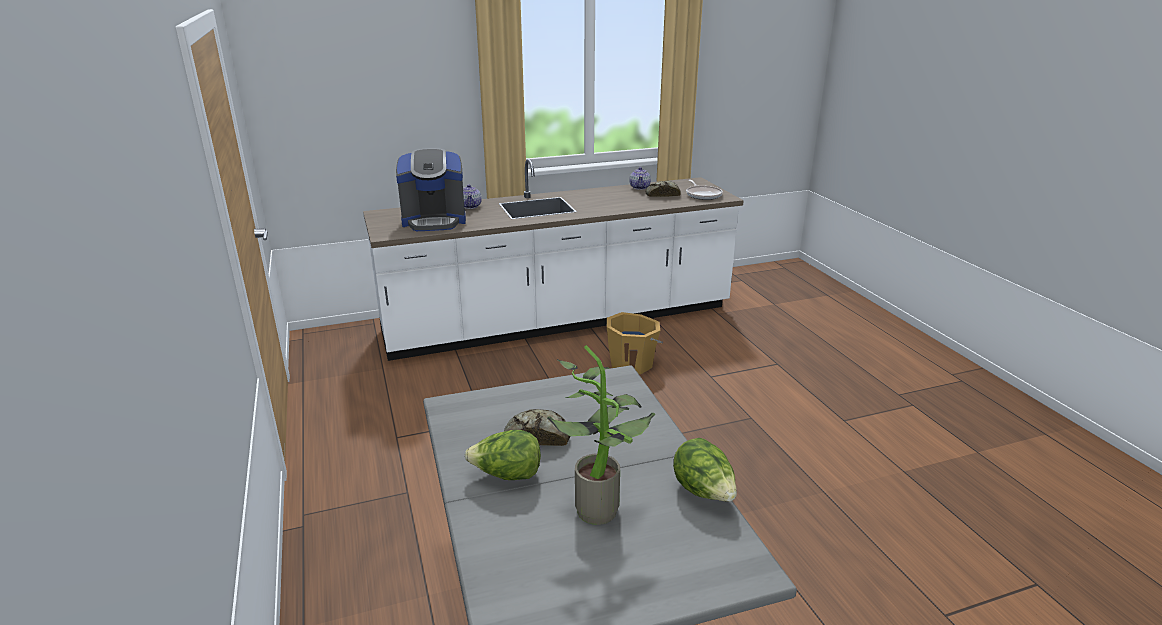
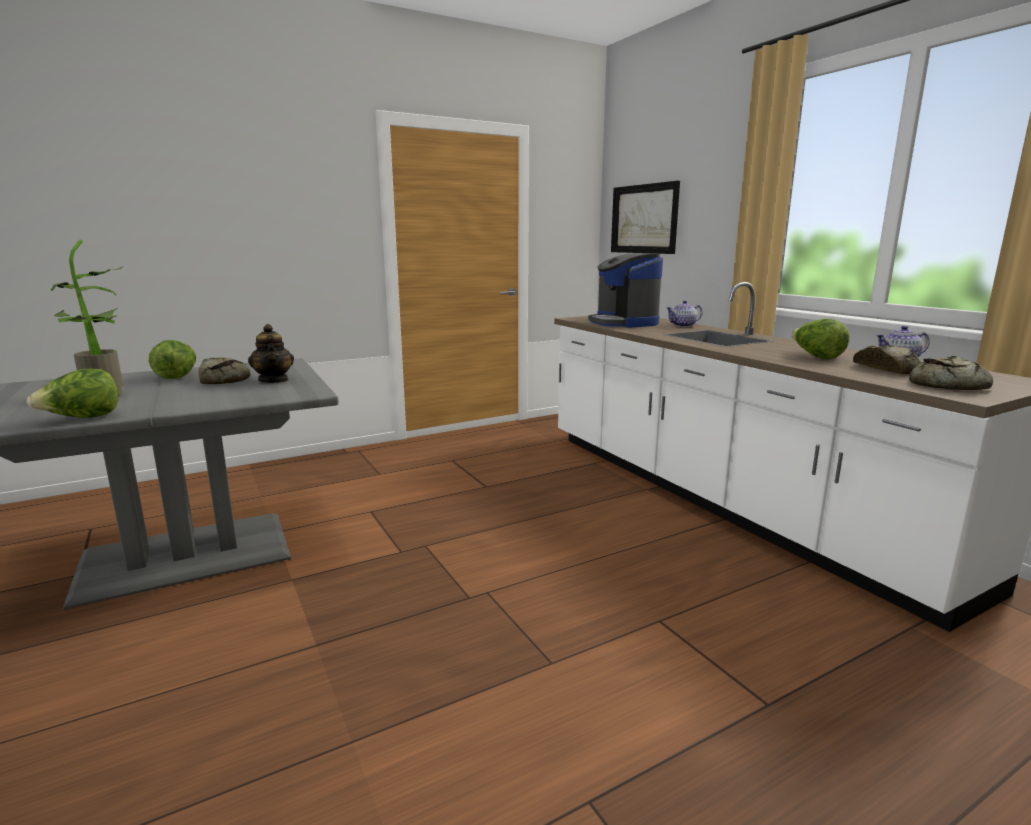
camera: 80 degrees right, 10 degrees down
(334, 108) = (644, 219): none -> picture
(556, 402) = (274, 380): none -> teapot
(623, 199) = (816, 357): none -> lettuce
(632, 363) = (651, 553): orange bucket -> none
(703, 195) = (945, 385): frying pan -> bread

